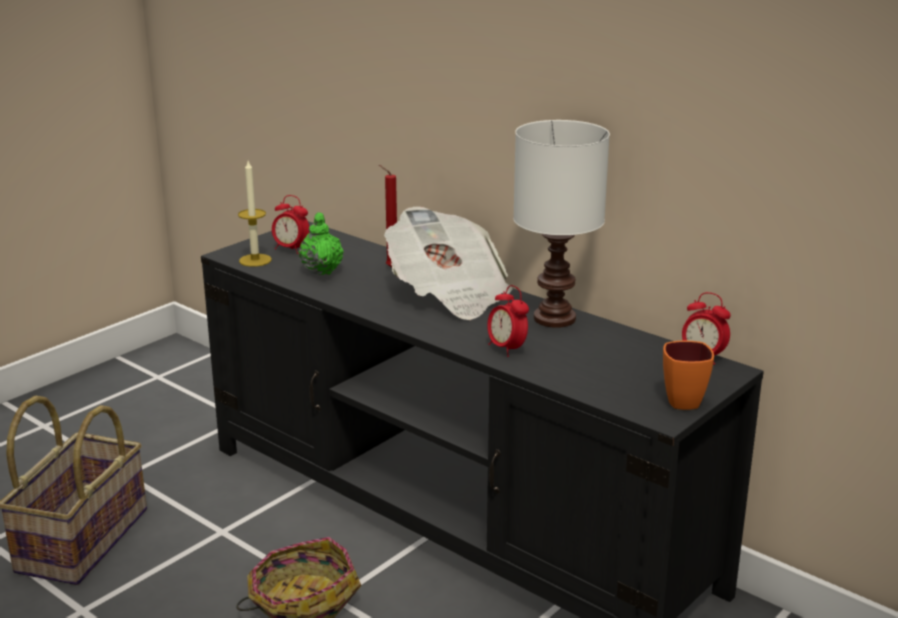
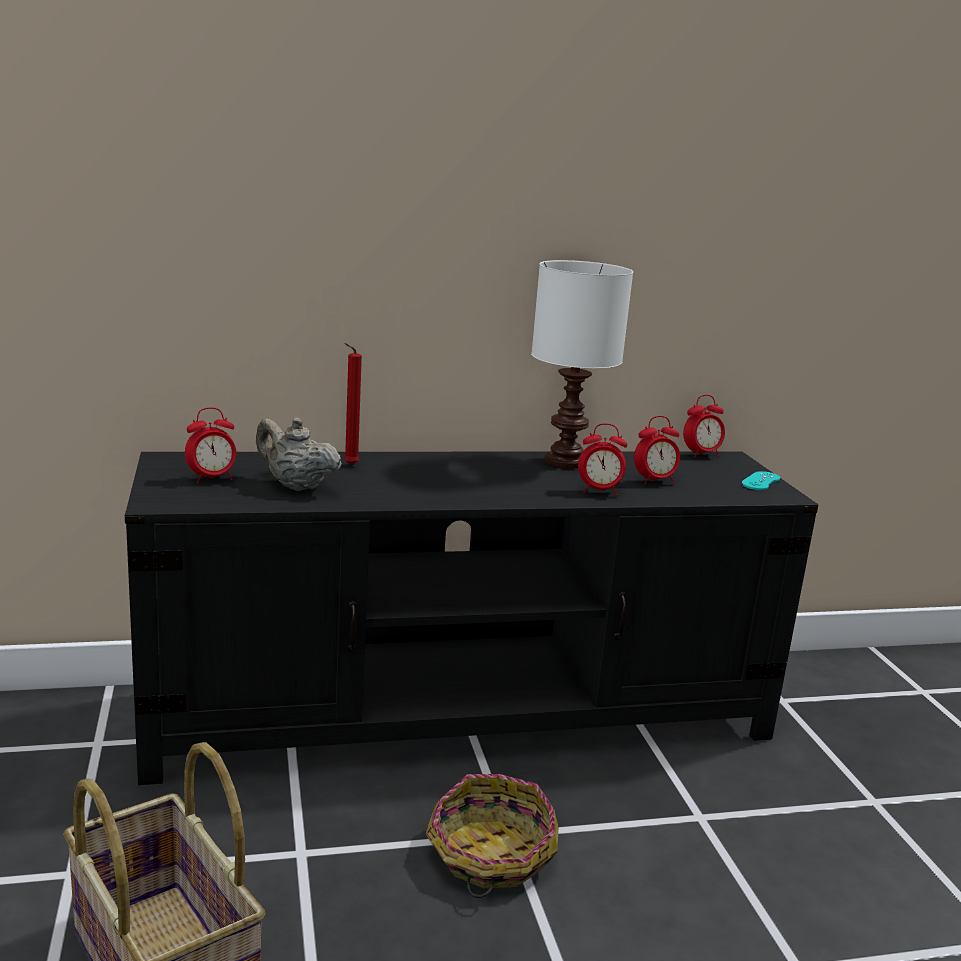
camera: 55 degrees left, 5 degrees down
(255, 260) = (204, 498): candle -> none
(321, 270) = (295, 486): green teapot -> beige teapot
(448, 294) = (452, 470): newspaper -> none
(578, 360) = (654, 481): none -> alarm clock
(681, 398) = (760, 481): orange mug -> turquoise game controller

